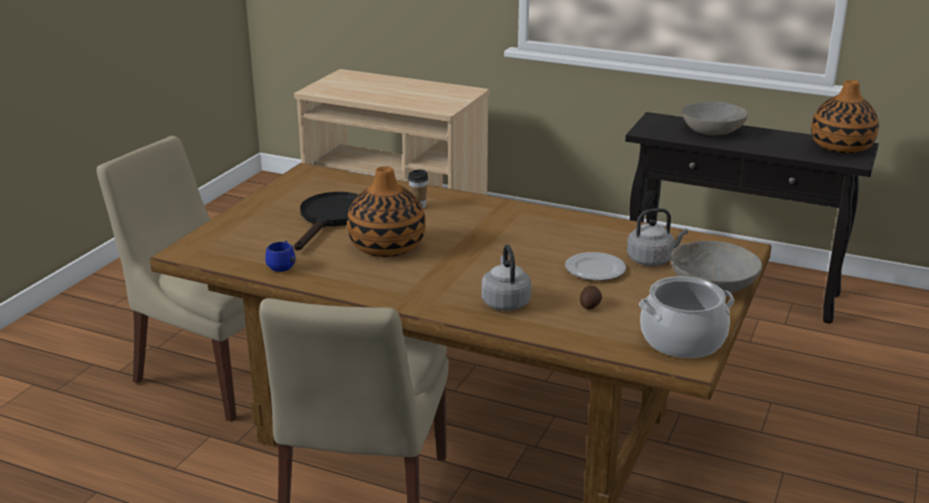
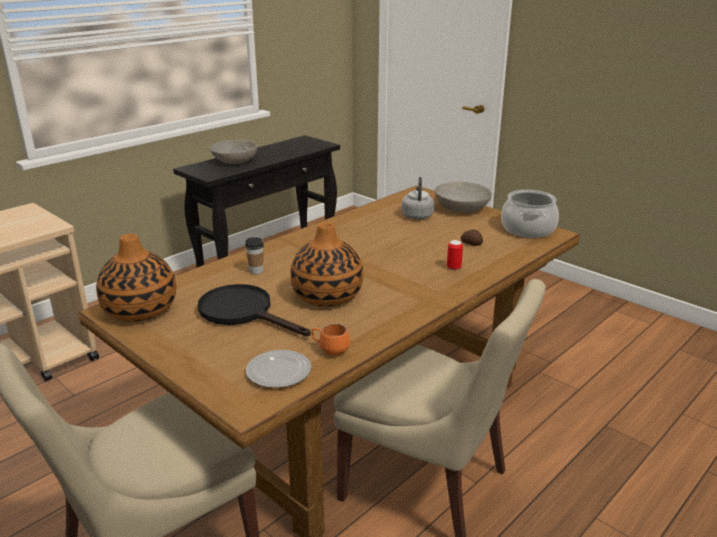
camera: 70 degrees left, 0 degrees up
(282, 266) = (329, 350): blue mug -> orange mug
(505, 302) = (453, 268): grey kettle -> can
(594, 270) = (421, 233): plate -> plate (278, 372)
(841, 147) = (301, 142): vase -> vase (140, 310)

